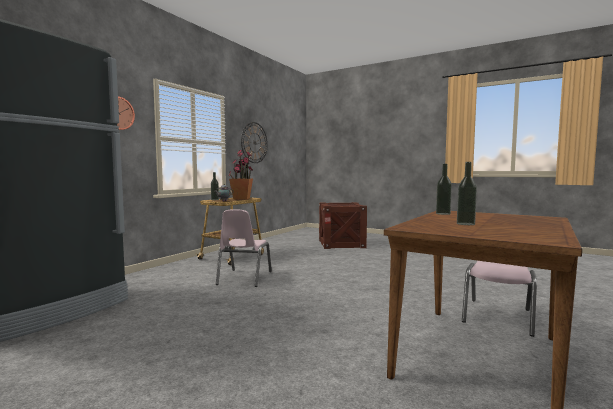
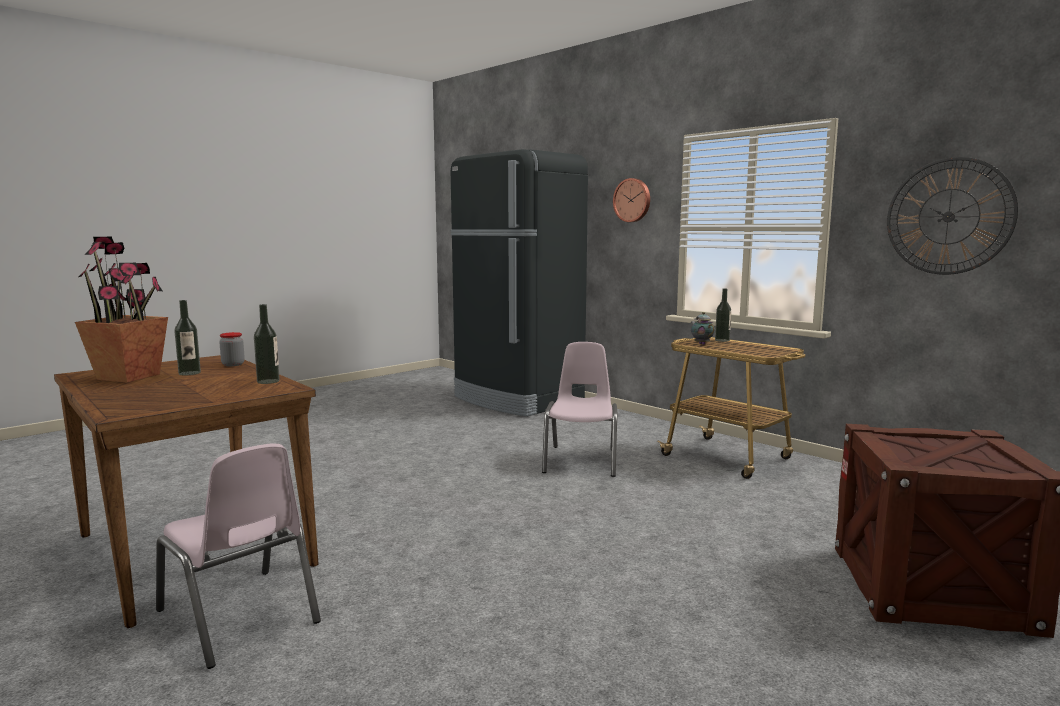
camera: 105 degrees right, 5 degrees up
(241, 198) = (765, 350): potted plant -> potted plant (129, 377)
(244, 278) = (581, 461): pink chair -> pink chair turned 75 degrees clockwise
(421, 222) = (233, 364): none -> jar

